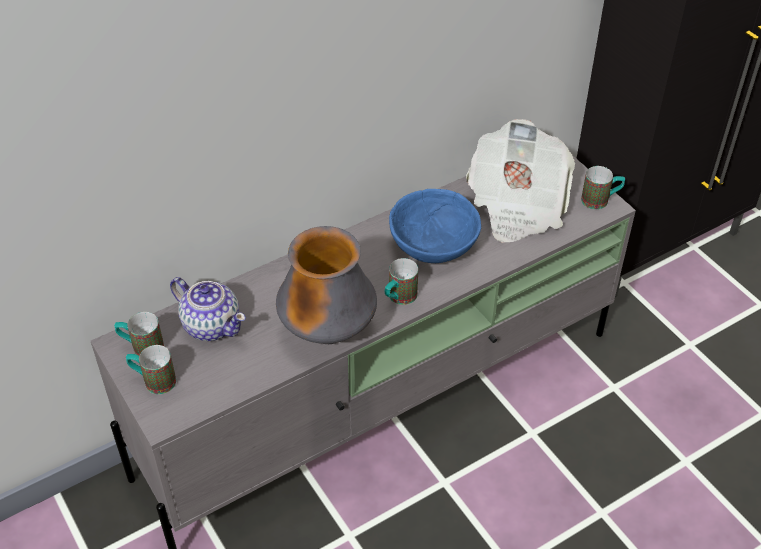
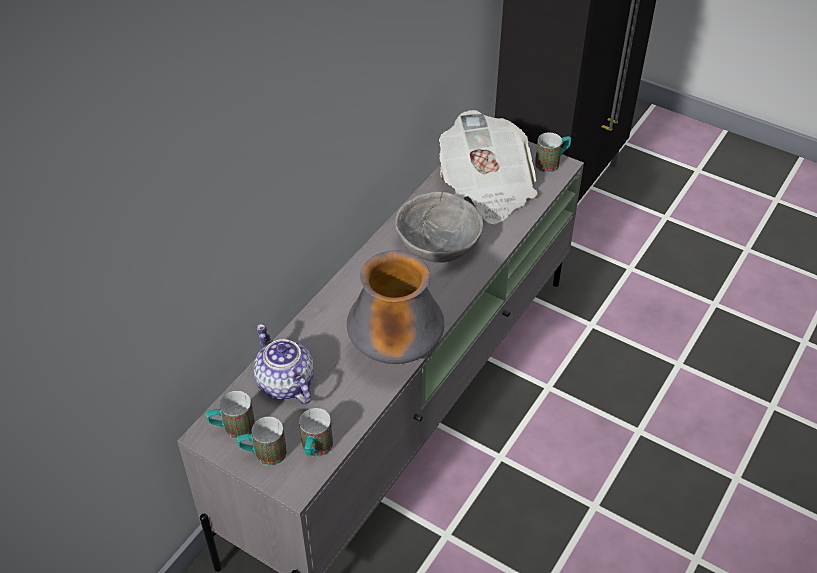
camera: 25 degrees left, 0 degrees up
(211, 325) = (285, 384): teapot -> teapot turned 135 degrees counterclockwise
(399, 298) = (438, 301): mug -> mug (315, 450)
(434, 244) = (438, 244): blue bowl -> grey bowl

